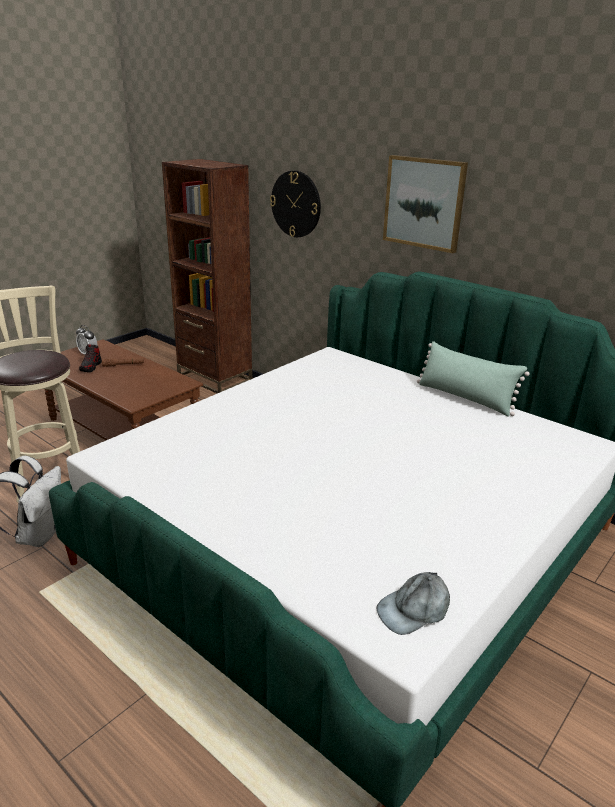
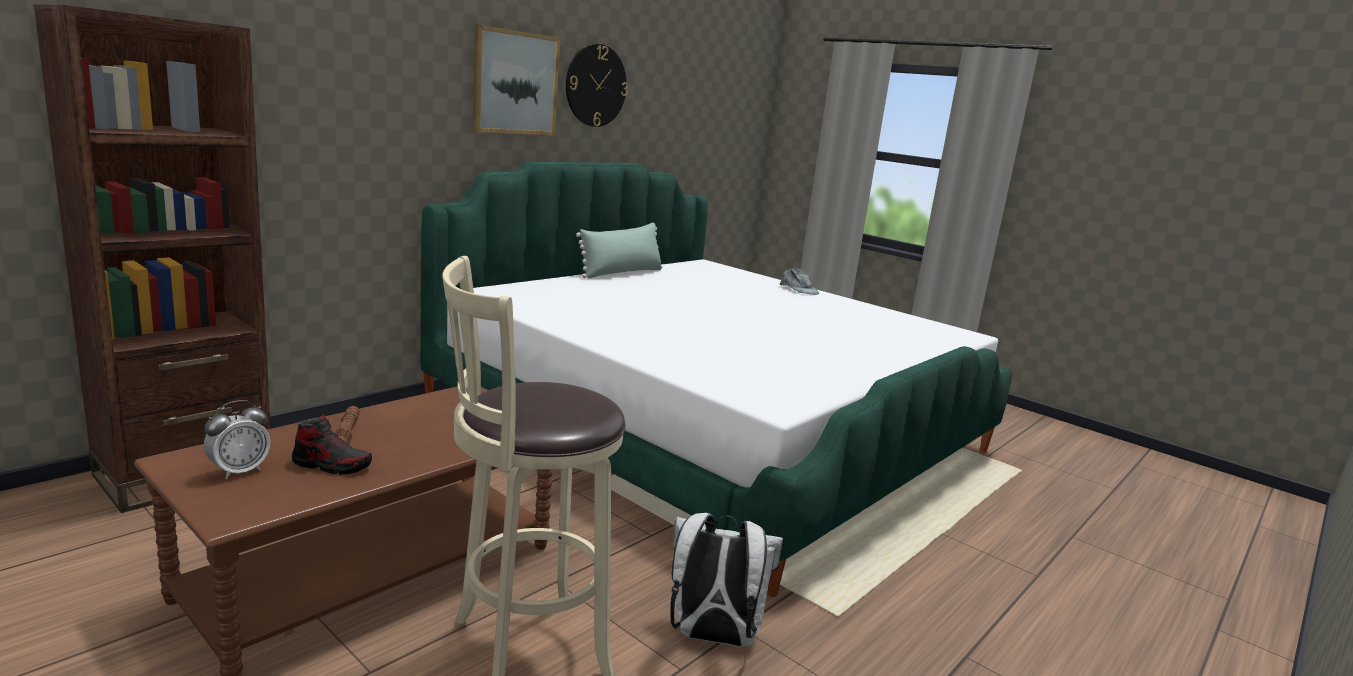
camera: 90 degrees left, 10 degrees down
(296, 204) = (318, 95): wall clock -> wall clock (595, 85)
(414, 609) = (933, 328): grey cap -> grey cap (798, 289)

